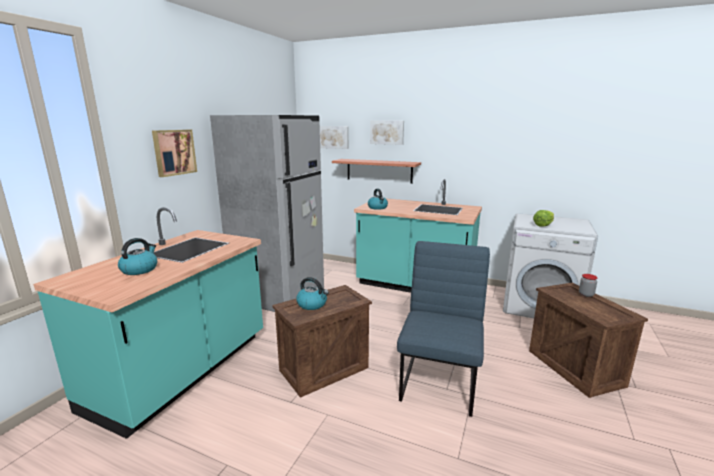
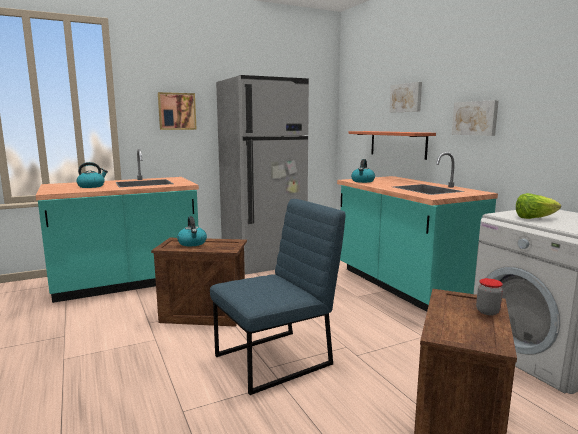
camera: 40 degrees right, 5 degrees down
(334, 137) = (363, 107): picture -> picture (475, 118)

